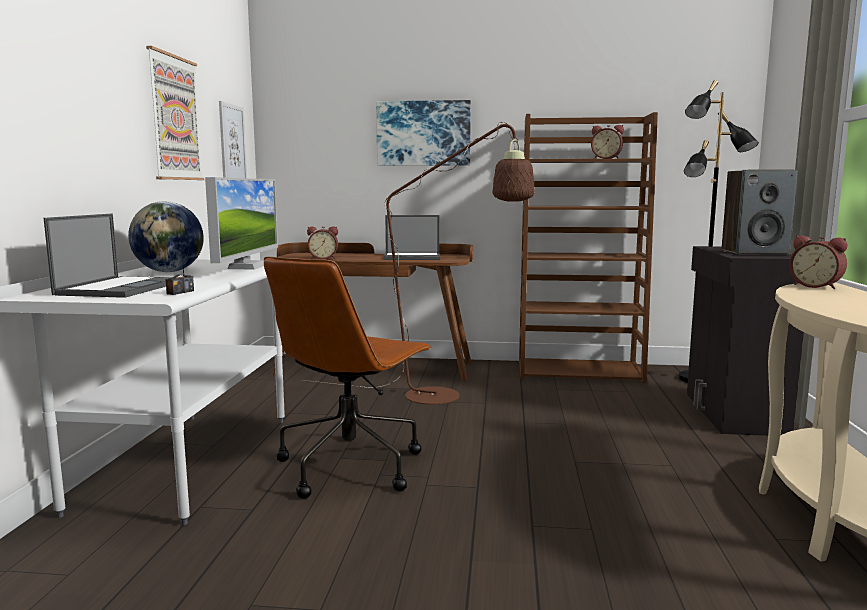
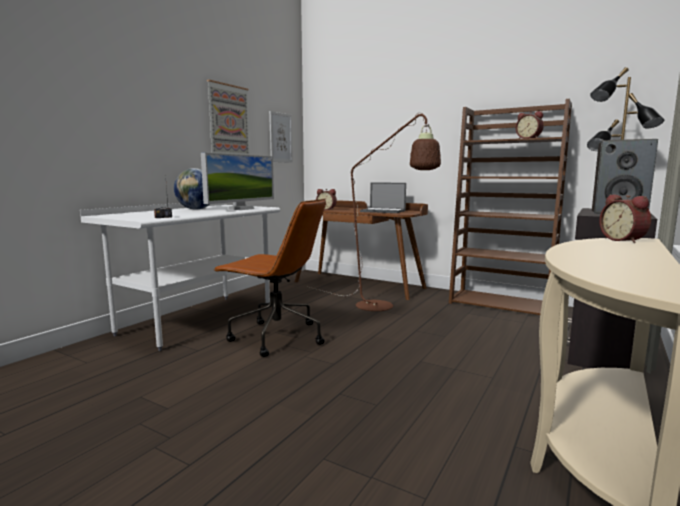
camera: 25 degrees right, 0 degrees up
(121, 288) = (146, 214): laptop -> none
(351, 465) = (275, 337): brown office chair -> brown office chair turned 120 degrees counterclockwise
(423, 133) = (401, 126): picture -> none

